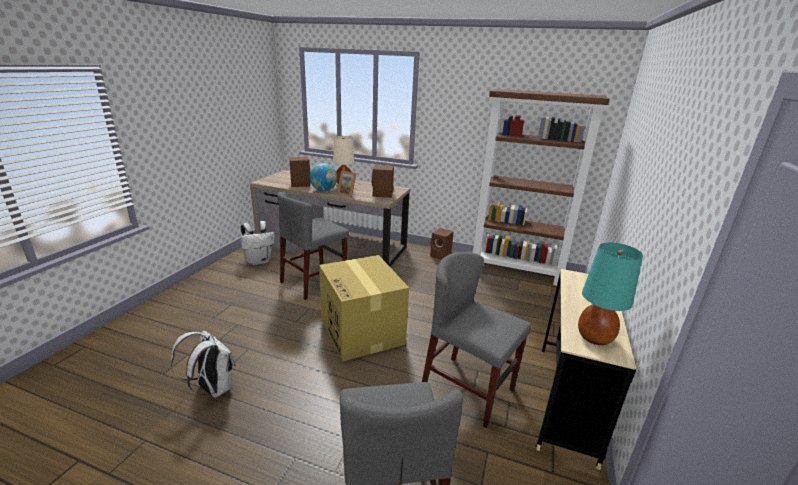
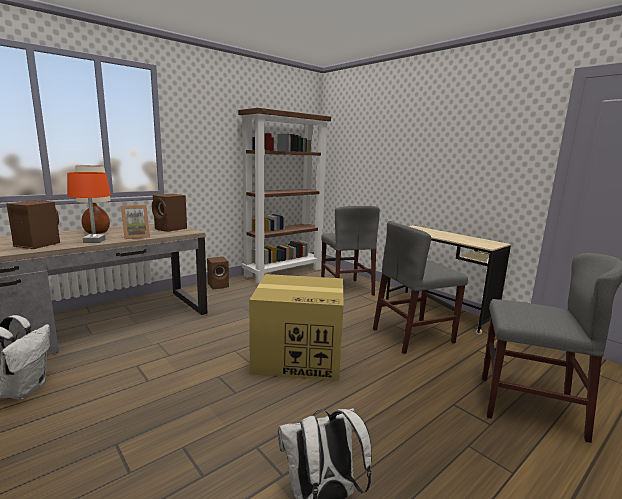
camera: 60 degrees left, 10 degrees down
(314, 282) = (162, 359): grey chair -> grey chair (346, 288)
(324, 190) = (94, 241): globe -> orange table lamp
(594, 338) = (481, 242): turquoise table lamp -> none

